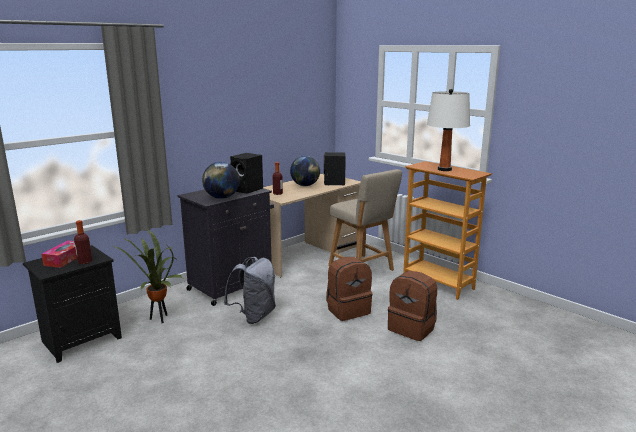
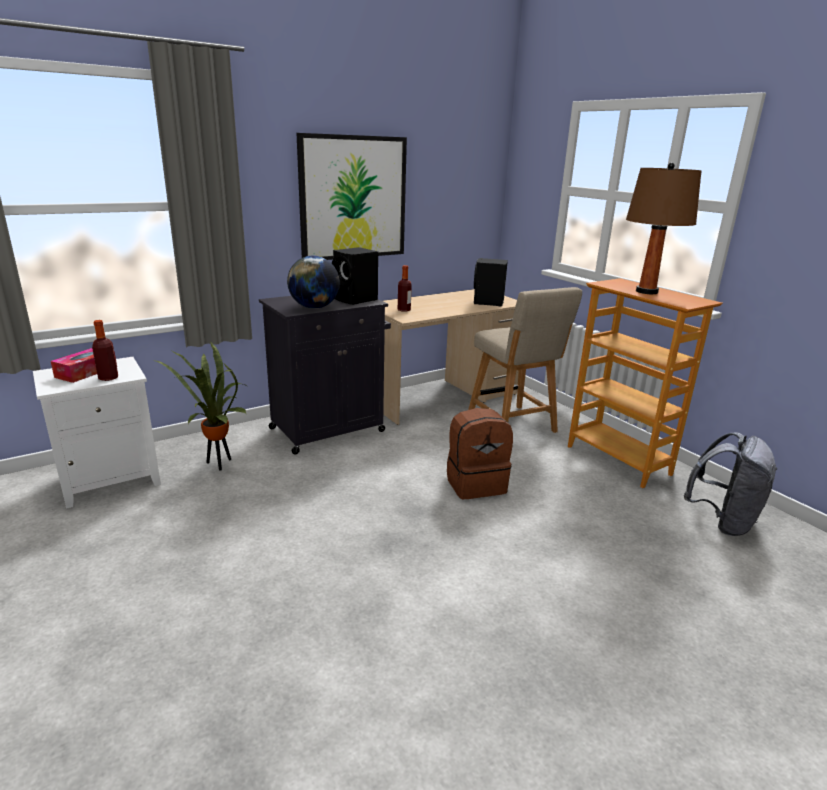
camera: 10 degrees right, 5 degrees up
(82, 339) = (112, 479): black nightstand -> white nightstand
(235, 117) = (353, 198): none -> picture
(254, 316) = (343, 476): grey backpack -> grey backpack (722, 521)
(305, 185) = (446, 302): globe -> none
(412, 328) = (563, 525): brown backpack -> none
(444, 169) = (646, 291): white table lamp -> brown table lamp

